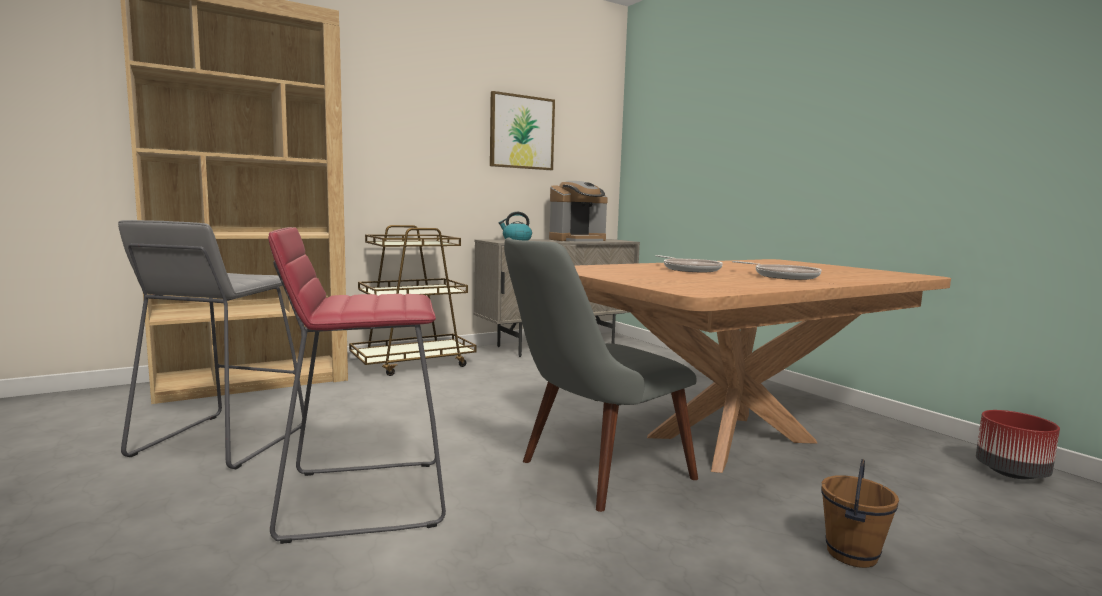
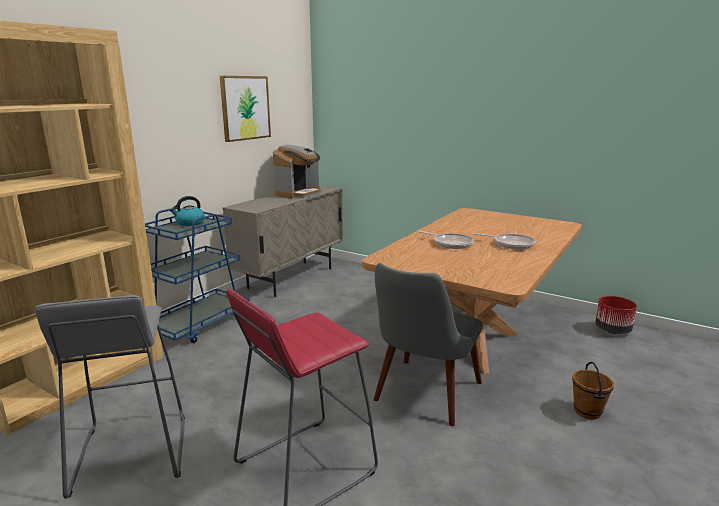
camera: 25 degrees left, 10 degrees up
(414, 363) = (199, 324): brown cart -> blue cart
(516, 239) = (255, 202): kettle -> kettle (189, 223)

